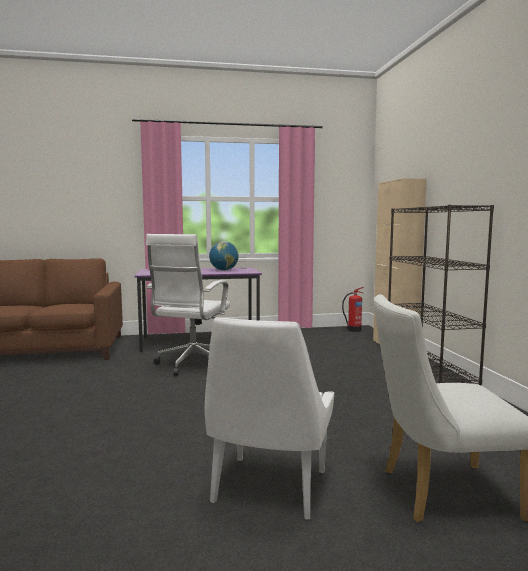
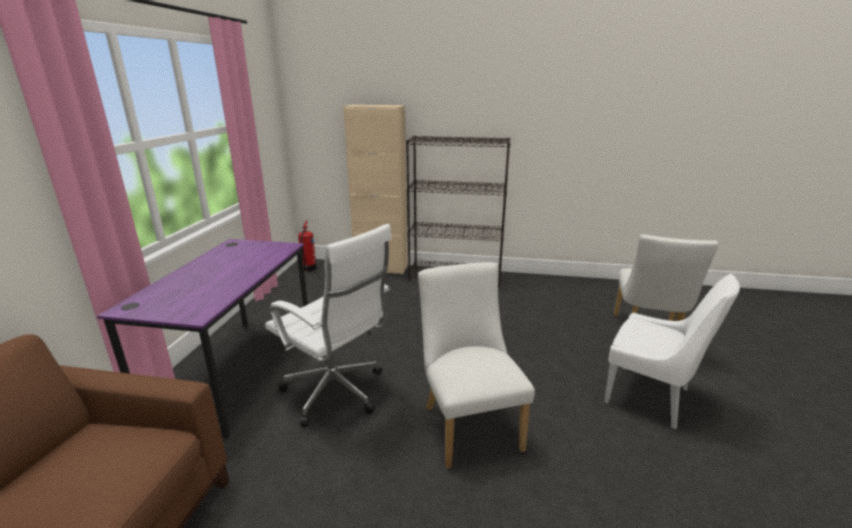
camera: 70 degrees left, 15 degrees up
(177, 403) = (468, 423): none -> white chair
(224, 270) = (240, 257): globe -> none

